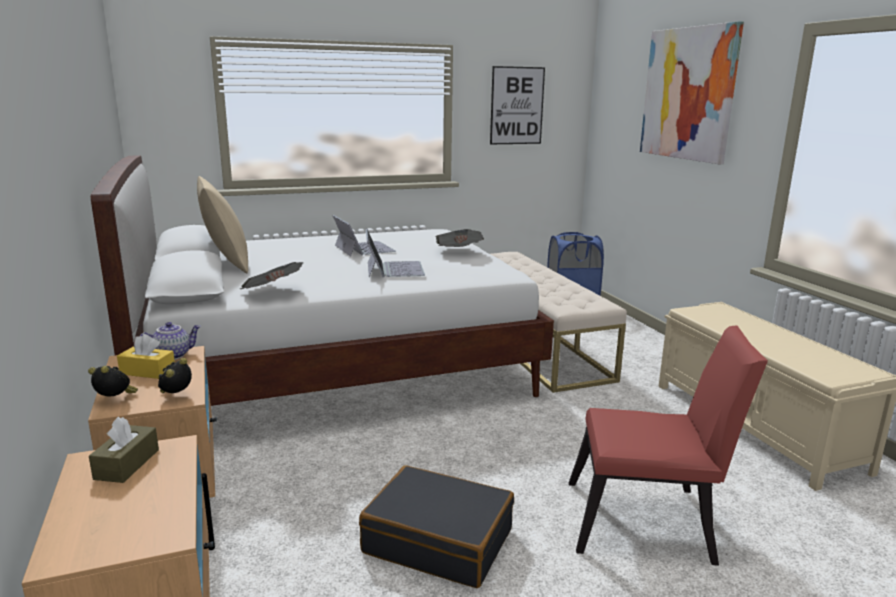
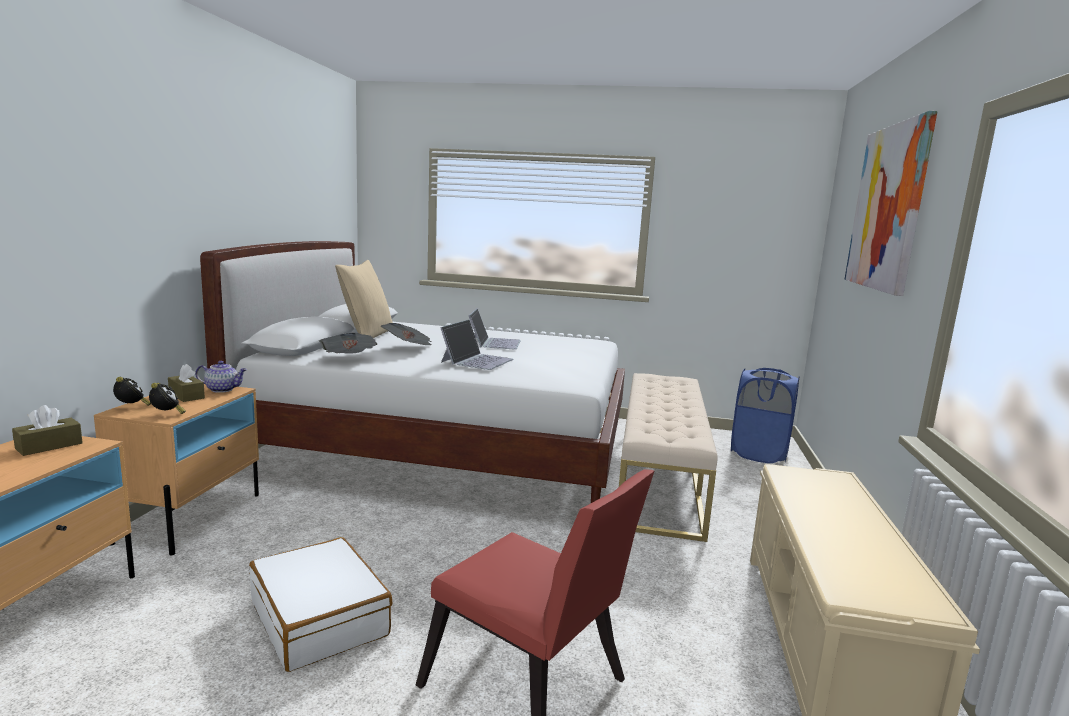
camera: 30 degrees right, 5 degrees down
(147, 371) = (186, 395): yellow tissue box -> brown tissue box
(176, 395) = (167, 414): alarm clock -> alarm clock turned 105 degrees clockwise
(438, 540) = (320, 618): black suitcase -> white suitcase
(459, 252) = (573, 359): newspaper -> newspaper (409, 348)
(517, 106) = (726, 222): picture -> none

